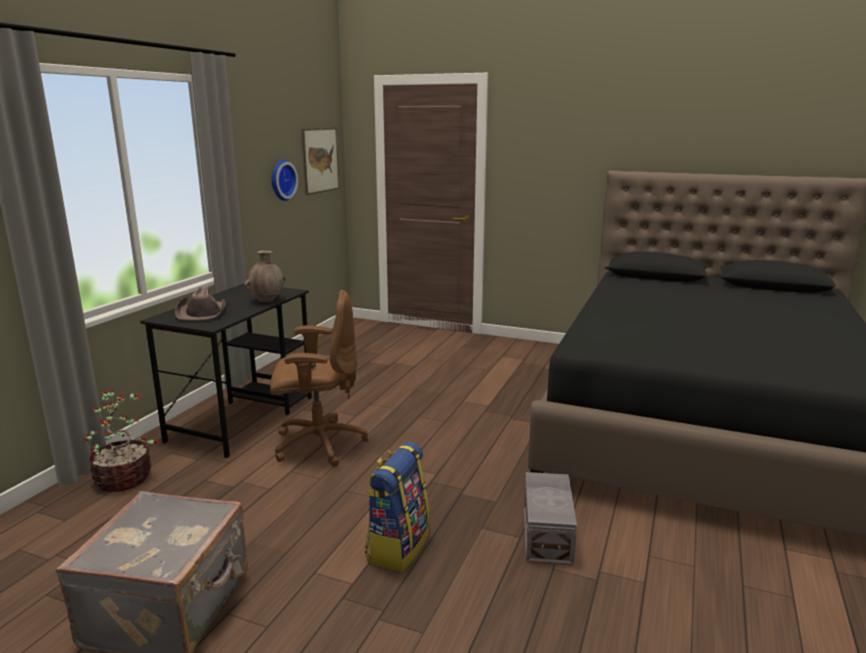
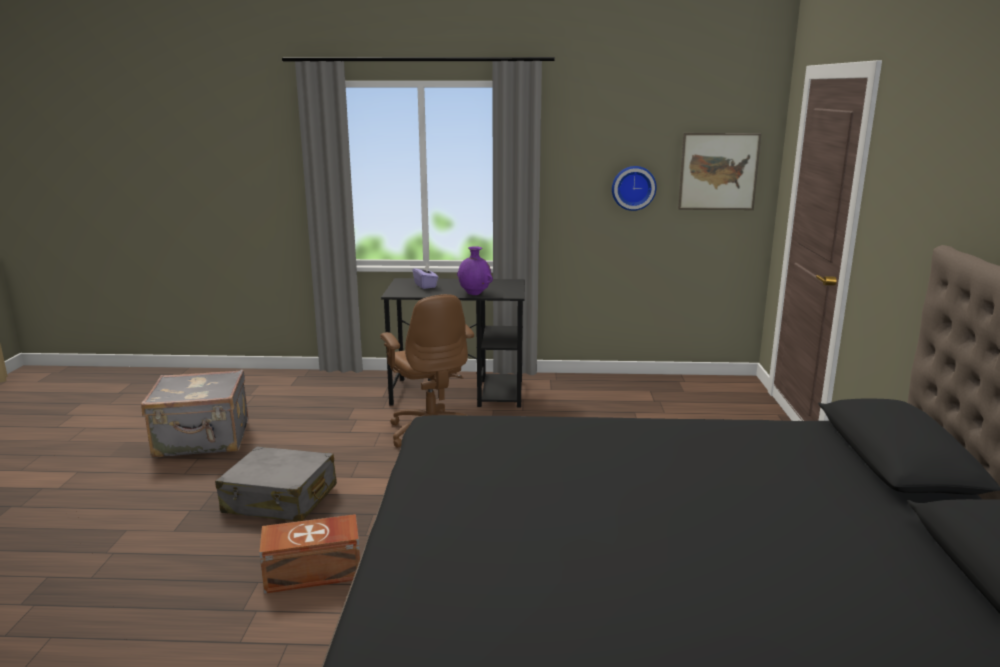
camera: 70 degrees right, 0 degrees up
(125, 479) = (345, 385): potted plant -> none
(202, 312) = (425, 285): brown hat -> purple tissue box
(267, 300) = (475, 293): brown vase -> purple vase
(397, 546) = (280, 499): backpack -> grey suitcase
(548, 534) = (314, 573): grey storage box -> brown storage box

